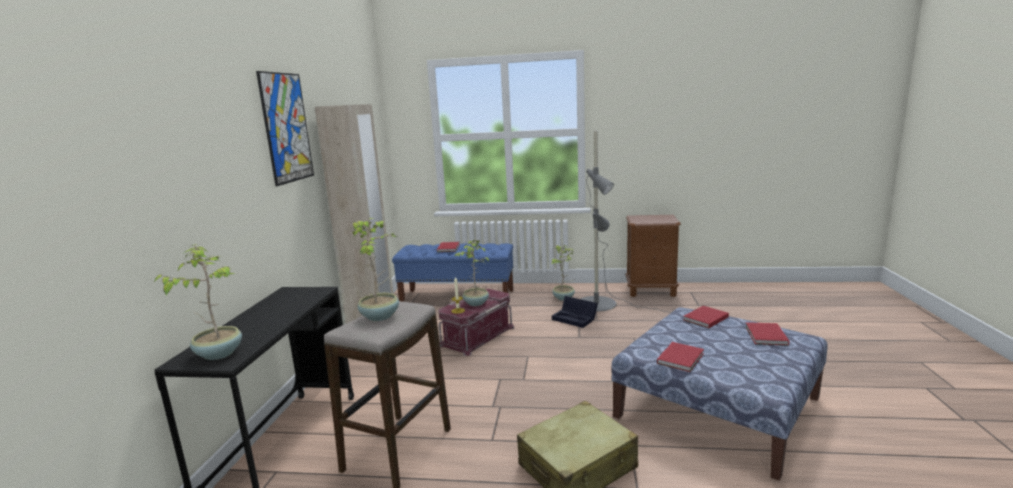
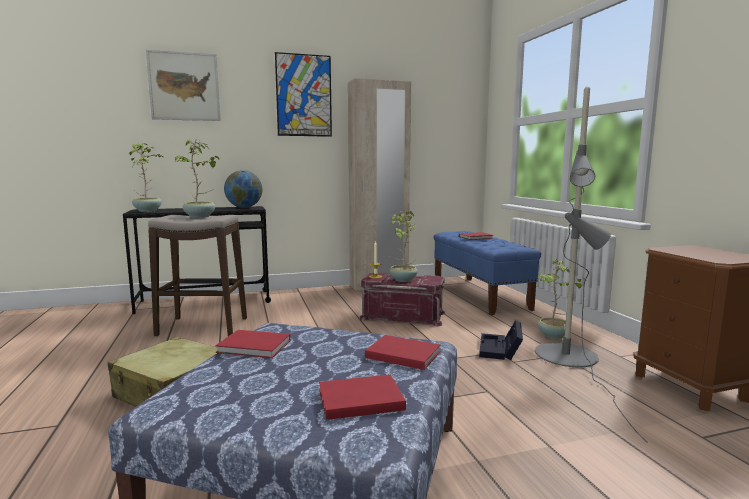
camera: 65 degrees right, 5 degrees down
(176, 133) = (184, 86): none -> picture
(288, 295) = (244, 207): none -> globe

